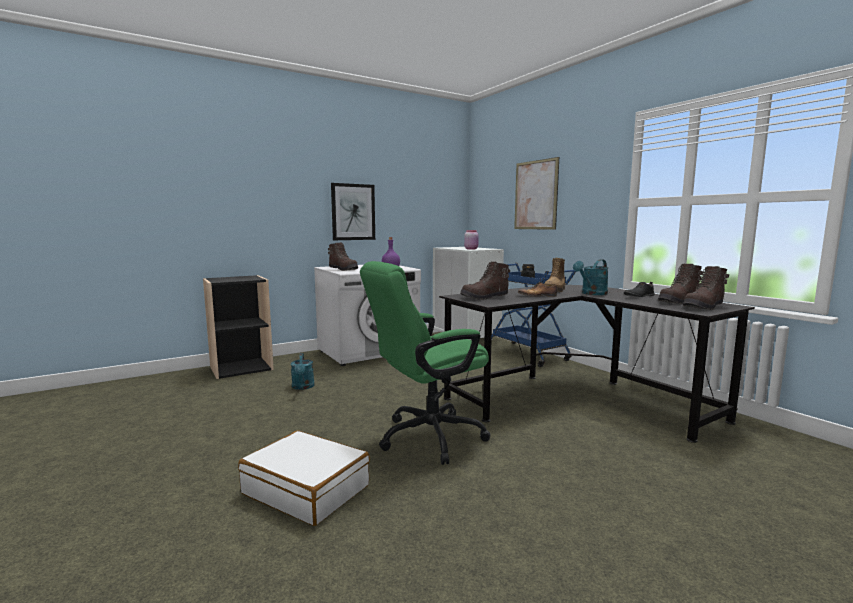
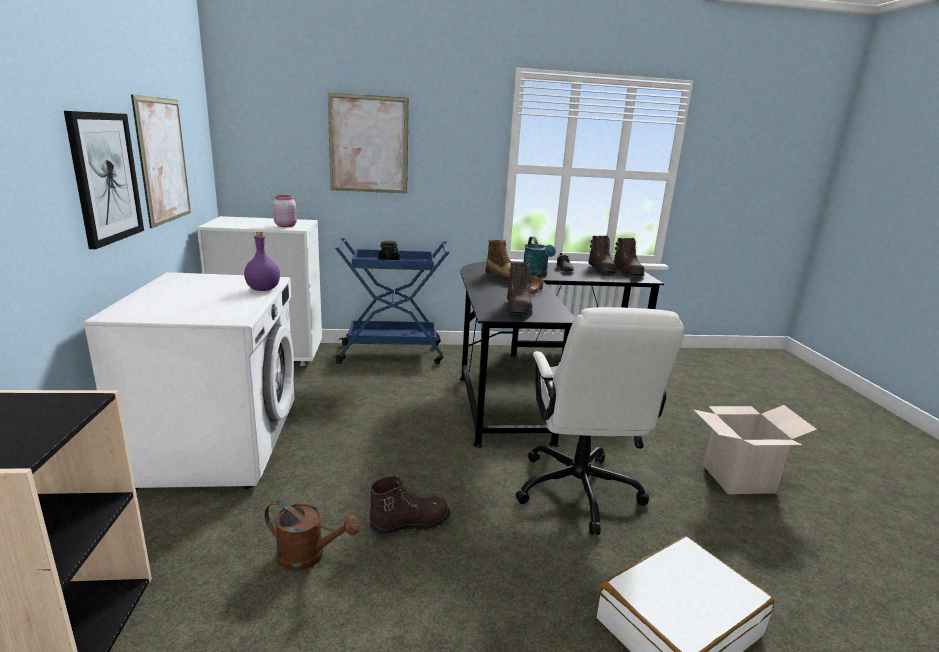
camera: 65 degrees left, 10 degrees up
(303, 387) = (309, 556): turquoise watering can -> brown watering can
(343, 269) = (197, 312): brown boot -> brown boot (409, 523)
(407, 209) = (163, 160): none -> picture
(427, 438) = (579, 495): green office chair -> white office chair
(557, 514) = (738, 479): none -> cardboard box

